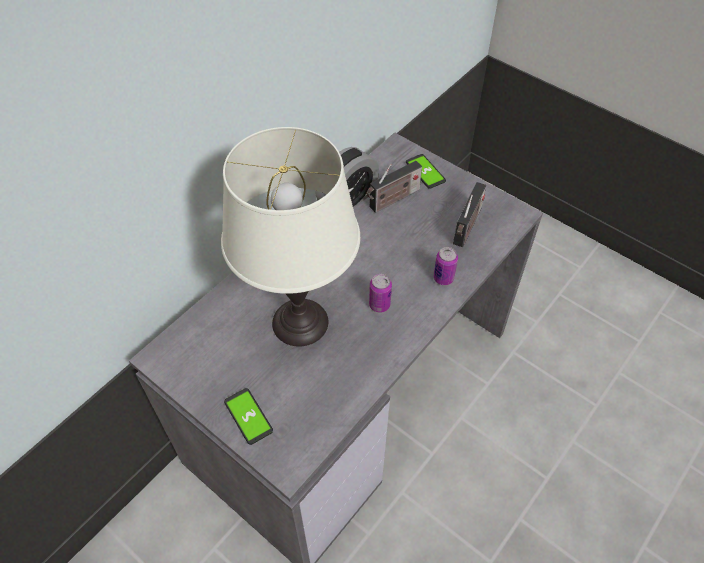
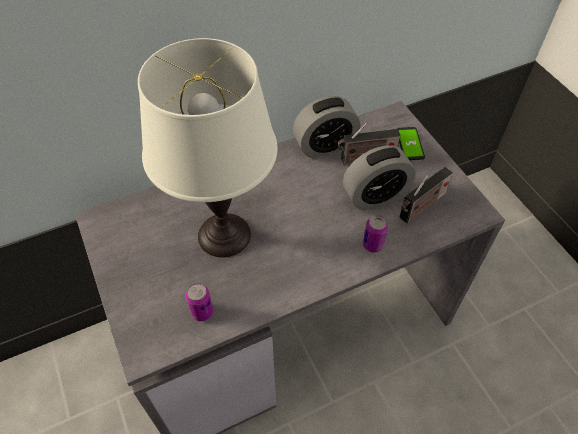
camera: 25 degrees right, 0 degrees up
(248, 416) = (136, 297): phone -> none
(379, 305) = (300, 246): can -> can (202, 312)
(420, 231) = (375, 195): none -> alarm clock

